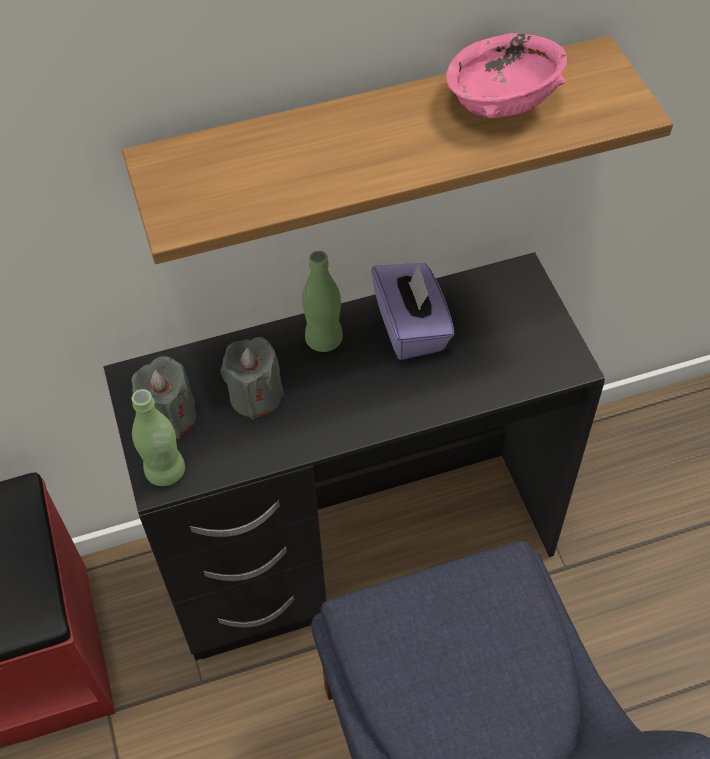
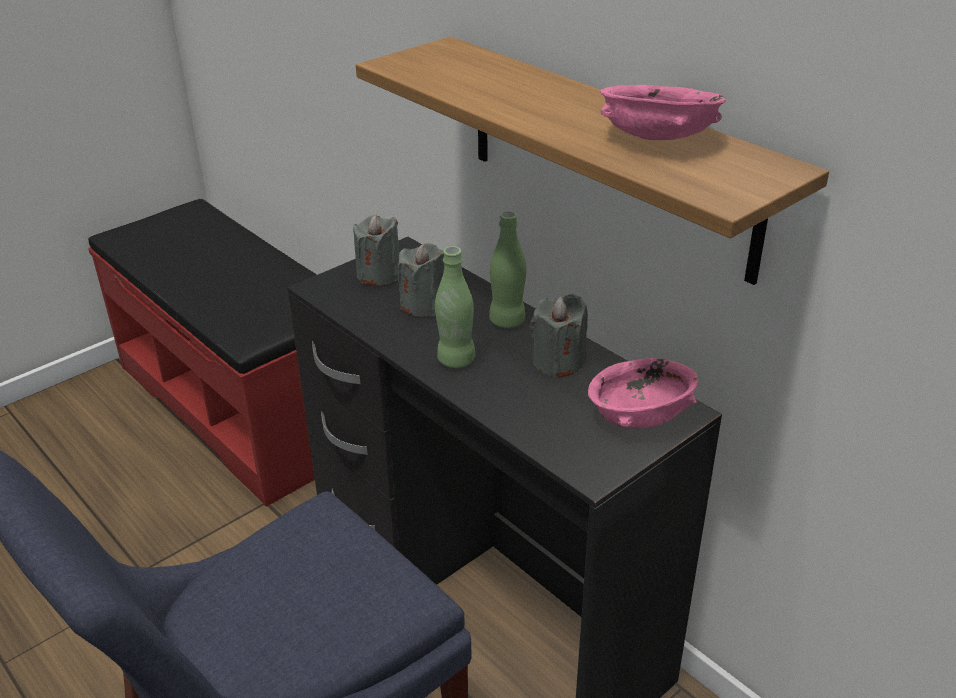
camera: 65 degrees right, 20 degrees down
(165, 471) = (328, 287): green bottle -> green bottle (456, 360)
(411, 327) = (558, 362): purple tissue box -> grey candle
(514, 303) = (640, 416): none -> pink bowl

